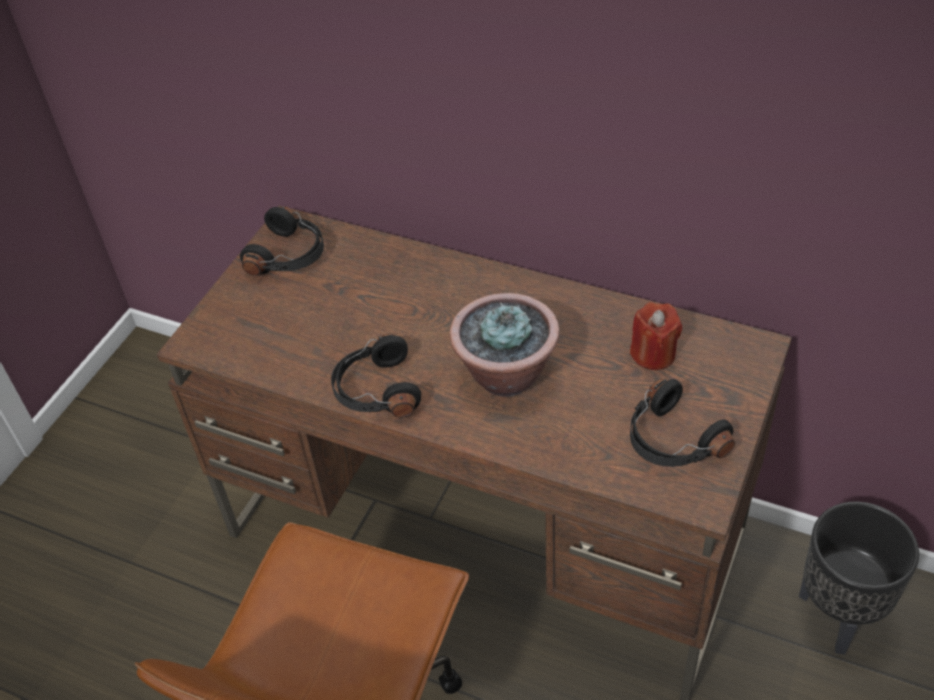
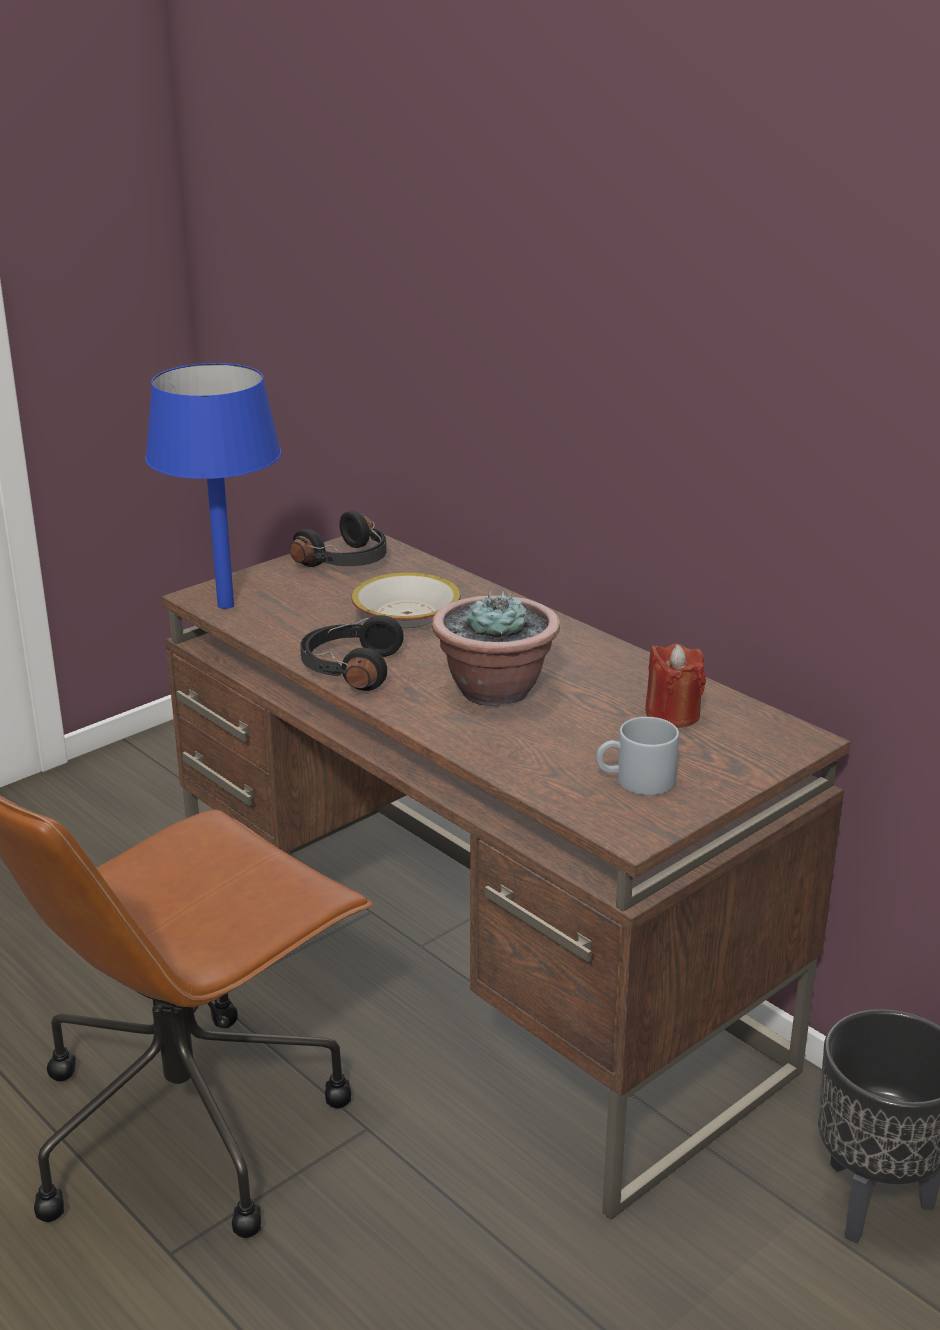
camera: 20 degrees right, 20 degrees down
(222, 347) = (226, 605): none -> blue table lamp
(381, 307) = (407, 615): none -> bowl
(672, 441) = (635, 781): black headphones -> grey mug

